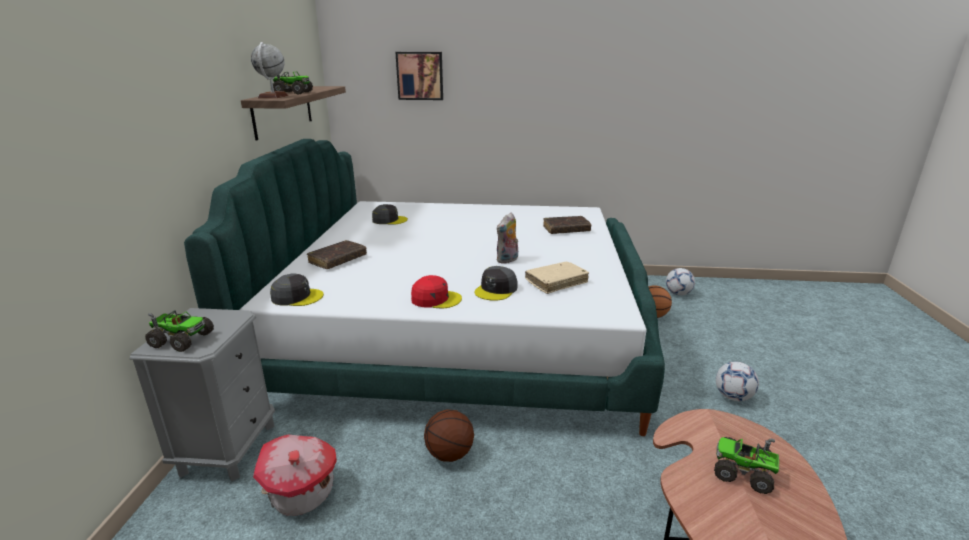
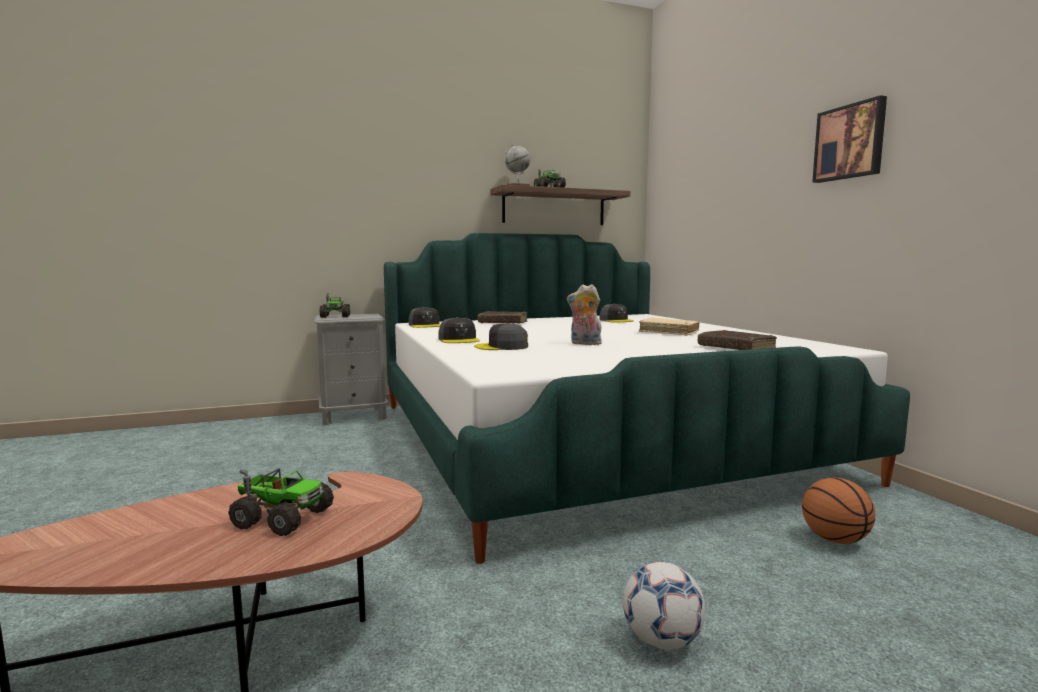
camera: 65 degrees right, 15 degrees down
(301, 493) = (316, 441): toy house -> none
(420, 76) = (708, 175): picture -> picture (850, 142)
(435, 299) = (459, 340): red cap -> grey cap
(450, 454) = (381, 472): basketball -> none
(556, 282) = (553, 356): beige book -> beige book (668, 332)
(678, 294) = (987, 558): football -> none
(743, 472) = (282, 518): toy truck -> toy truck turned 105 degrees clockwise

